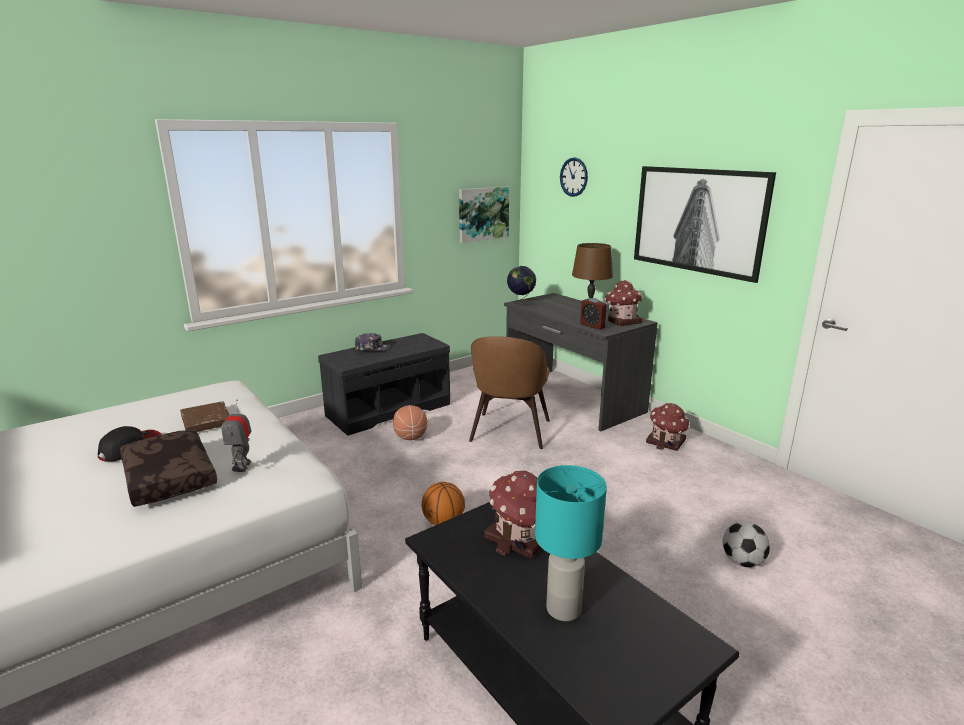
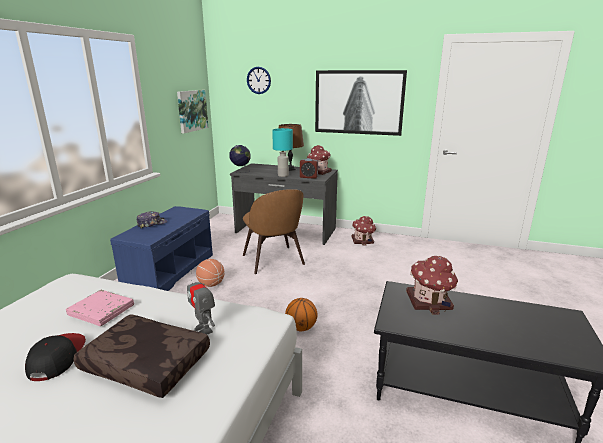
camera: 35 degrees left, 0 degrees up
(206, 421) = (101, 311): brown book -> pink book
(389, 409) = (170, 271): grey bench -> blue bench
(562, 608) = (503, 327): turquoise table lamp -> turquoise table lamp (282, 175)
(742, 561) = (462, 286): football -> none

